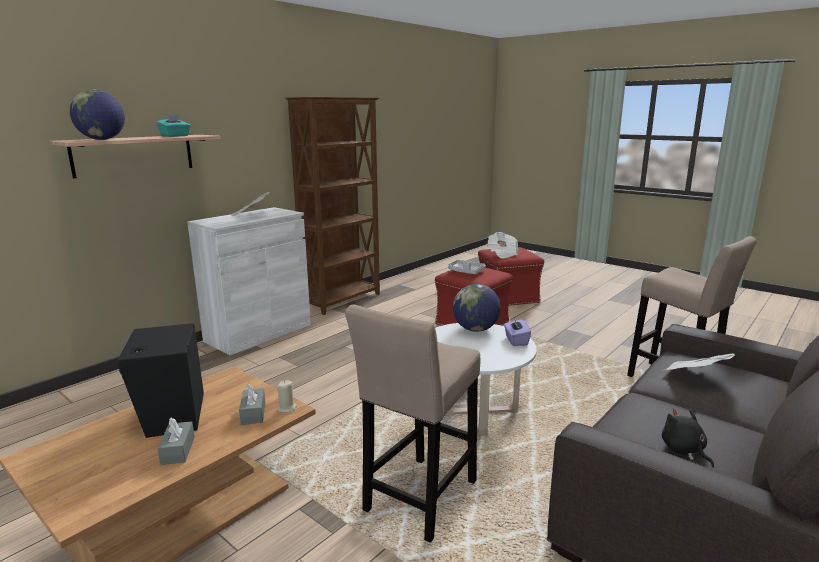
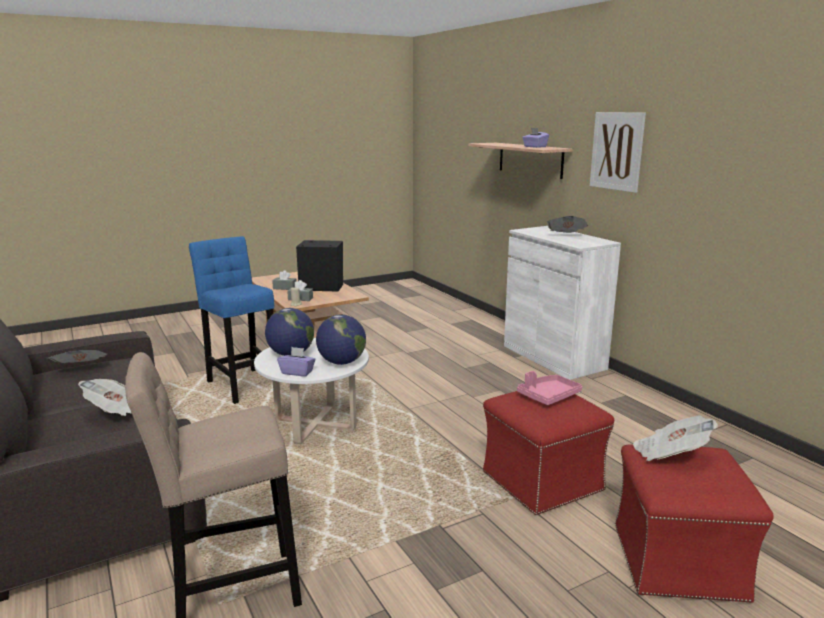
camera: 110 degrees right, 0 degrees up
(102, 139) = (493, 144): globe -> globe (291, 354)
(175, 136) = (534, 147): turquoise tissue box -> purple tissue box
(250, 131) = (617, 151): none -> picture
(343, 301) = (659, 405): brown bookcase -> none
(418, 500) = (242, 384): beige stool -> blue stool
(465, 272) = (548, 396): grey tray -> pink tray
(684, 450) = (81, 370): black plush toy -> newspaper

